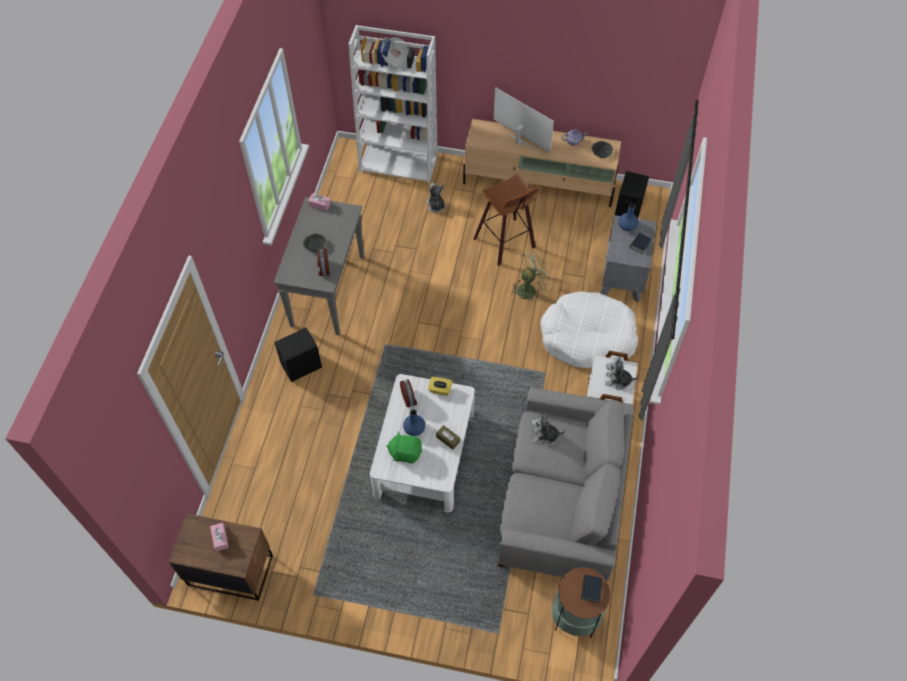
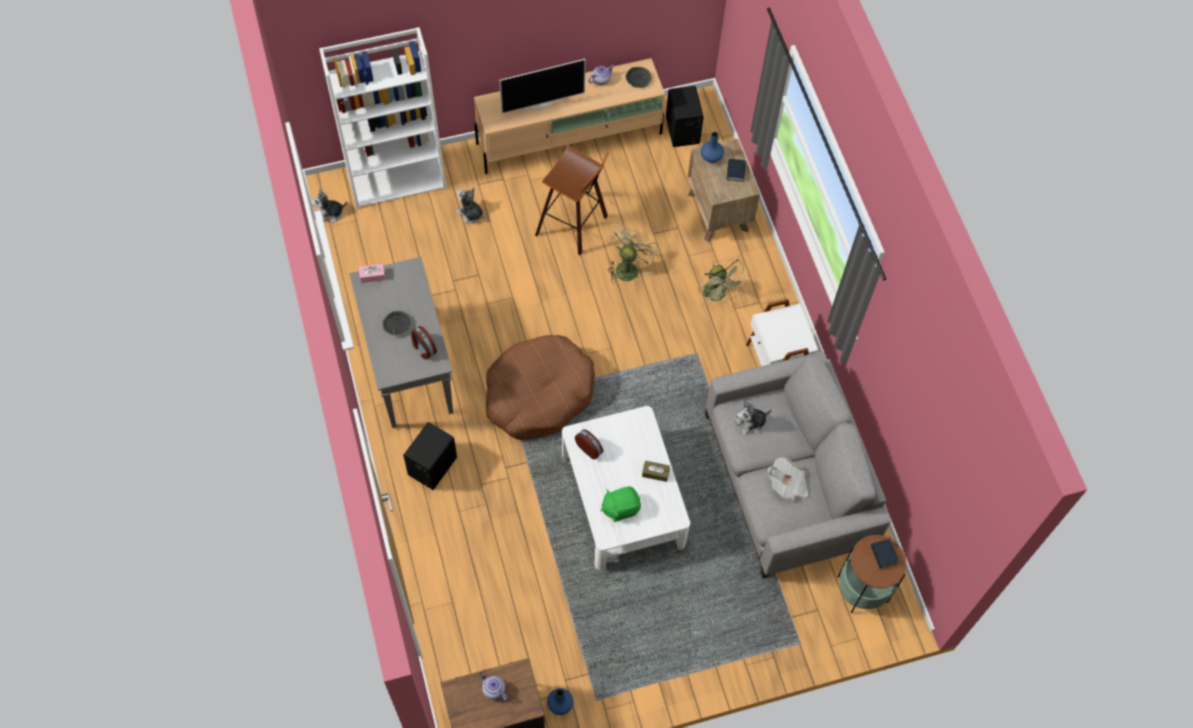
camera: 30 degrees left, 5 degrees up
(220, 538) = (493, 689): pink tissue box -> teapot
(397, 61) = (381, 70): newspaper -> newspaper (787, 484)
(408, 349) = (538, 394): none -> brown dog bed
(414, 429) = (615, 478): blue vase -> blue vase (560, 704)
(440, 390) = (616, 424): yellow tissue box -> none
(519, 142) = (542, 104): television -> television turned 150 degrees clockwise
(587, 337) = (718, 295): white dog bed -> green fan
(617, 381) = (791, 332): plush toy -> plush toy (330, 214)
(622, 278) = (718, 212): grey nightstand -> brown nightstand

